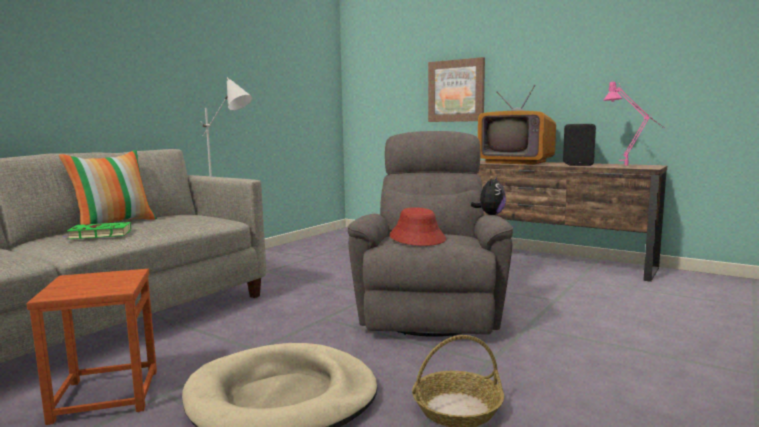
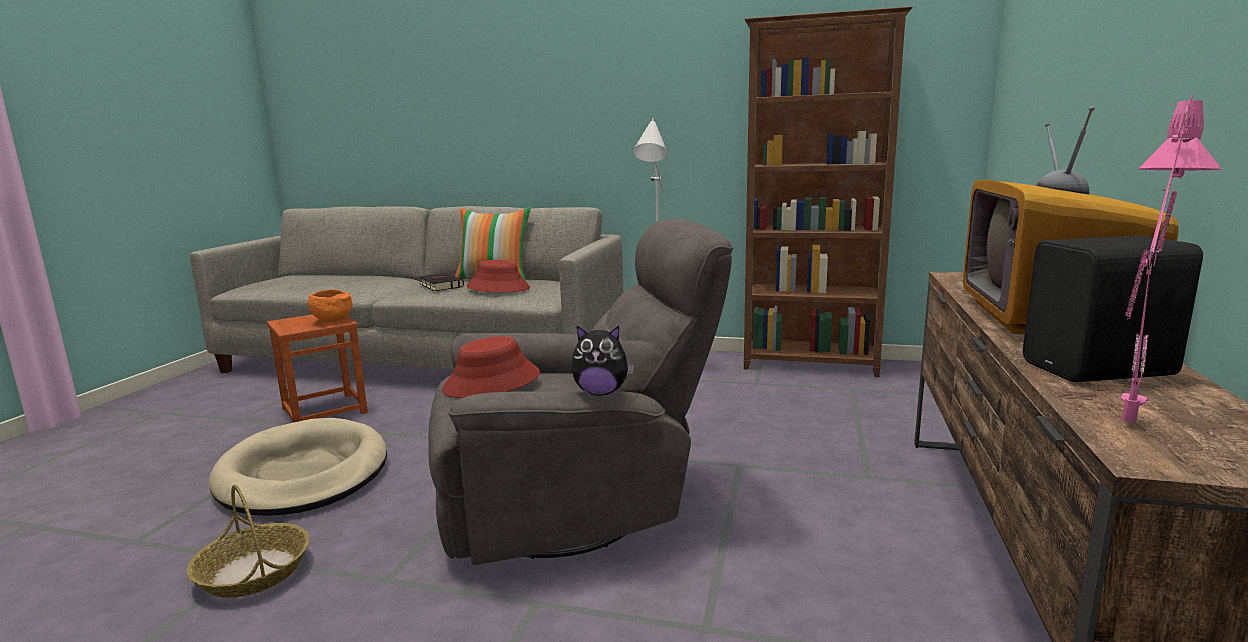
camera: 70 degrees right, 5 degrees up
(98, 235) = (440, 285): green book -> black book
(115, 276) = (331, 321): none -> orange bowl
(169, 222) = (498, 288): none -> red hat
(302, 245) = (811, 365): none -> brown bookcase
(456, 91) = (1079, 113): picture -> none

